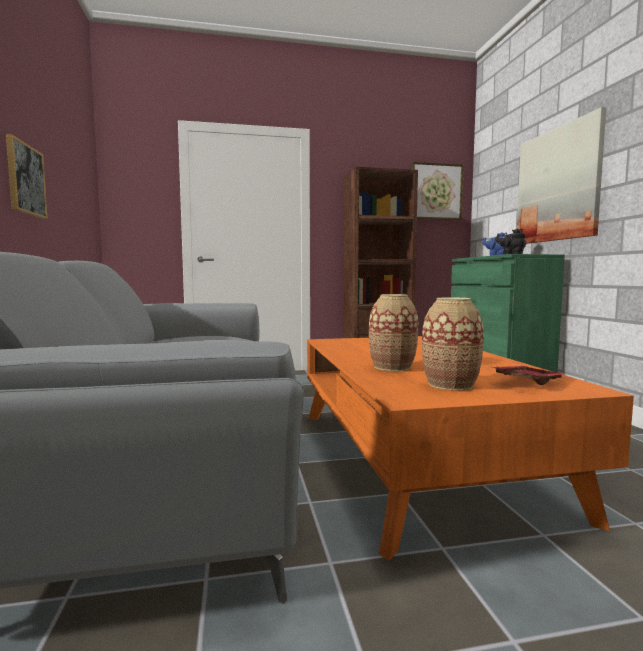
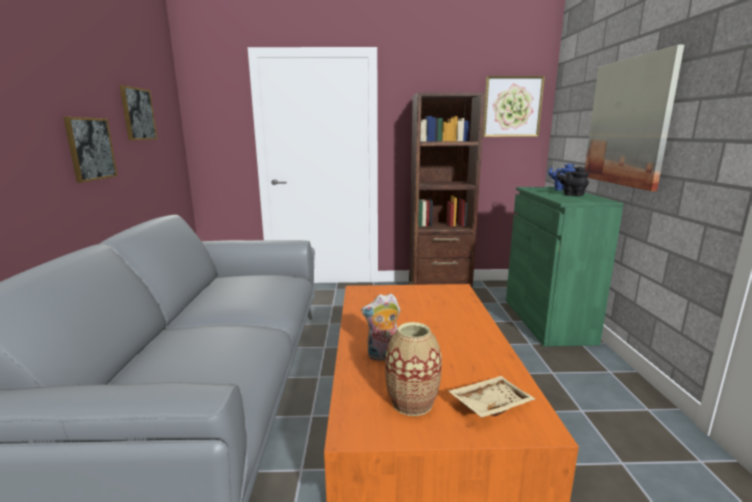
camera: 10 degrees right, 10 degrees up
(65, 165) = (138, 114): none -> picture
(392, 367) = (383, 357): vase -> plush toy
(527, 382) = (490, 404): red tray -> beige tray

